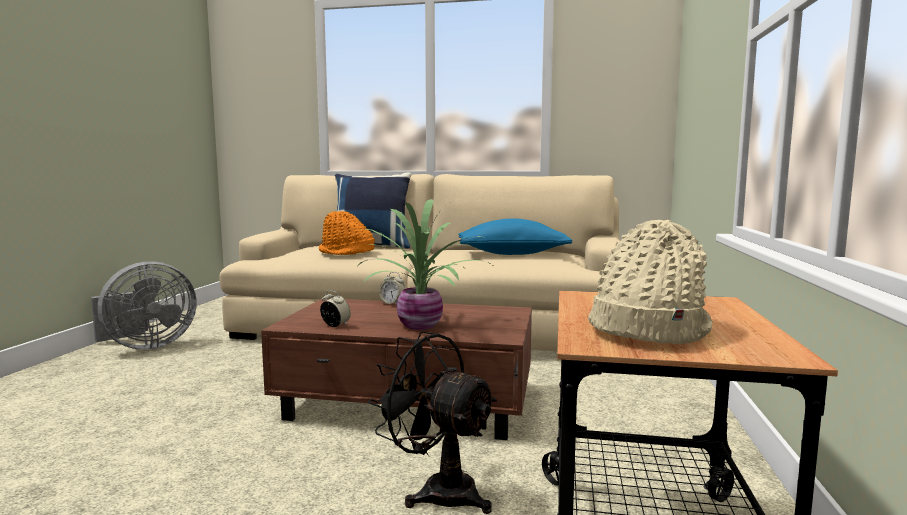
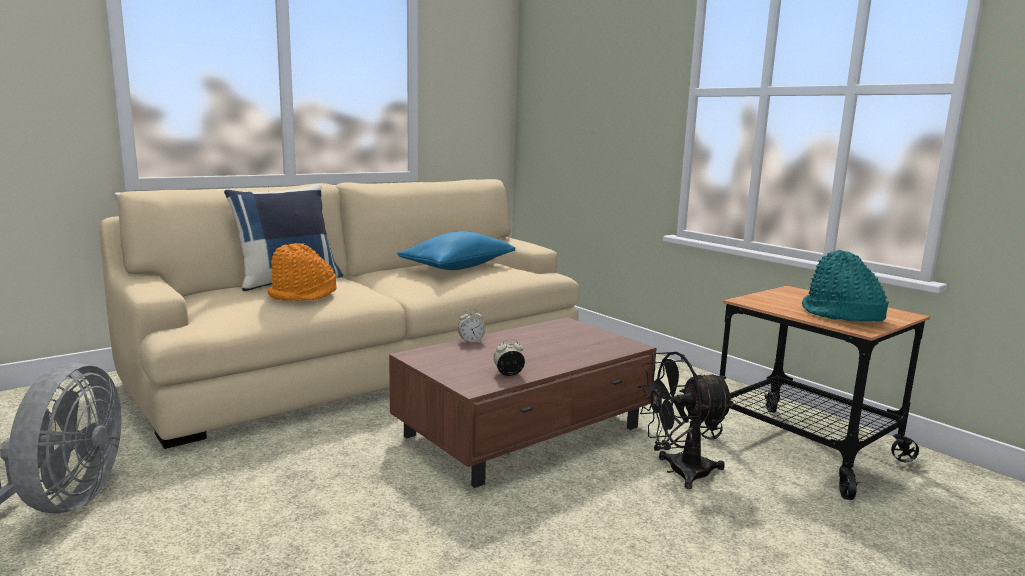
camera: 50 degrees left, 5 degrees up
(422, 326) = (562, 353): potted plant -> none
(646, 329) = (840, 314): beige hat -> turquoise hat

